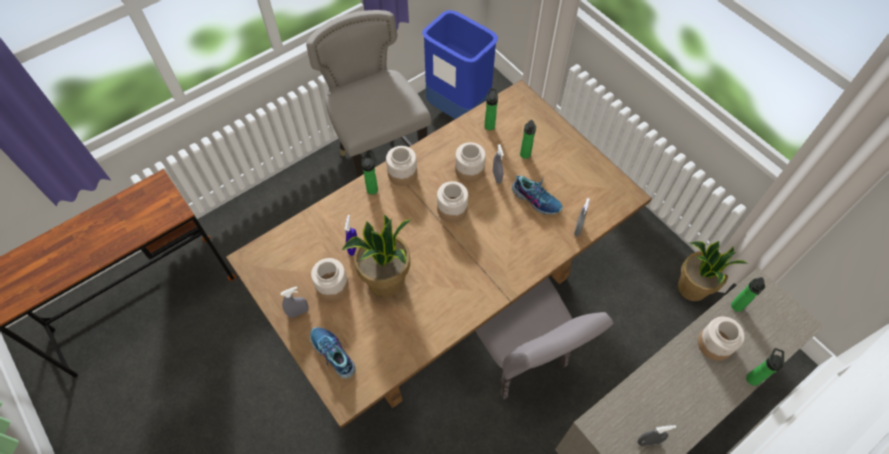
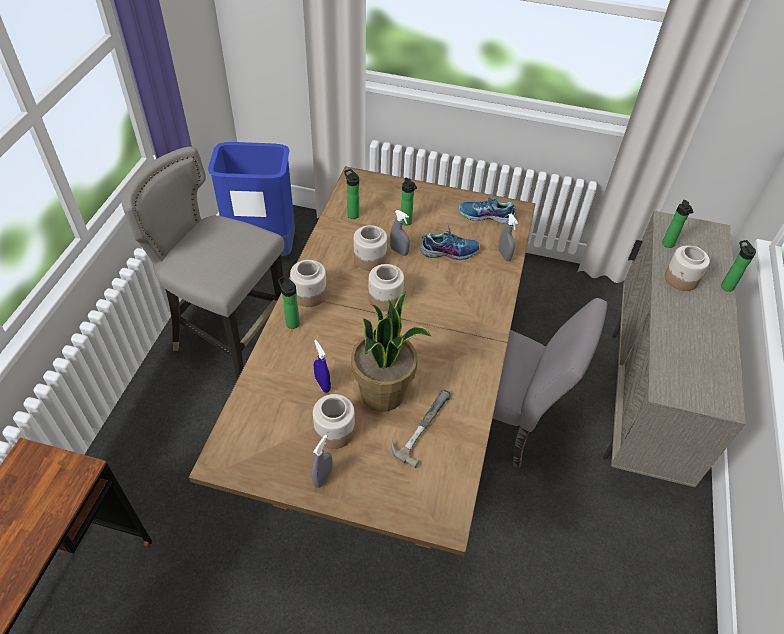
camera: 40 degrees left, 10 degrees down
(332, 354) = (394, 492): shoe -> shoe (486, 216)
(389, 320) = (419, 425): none -> hammer
(648, 441) = (710, 377): grey spray bottle -> none
(691, 288) = (578, 287): potted plant -> none

